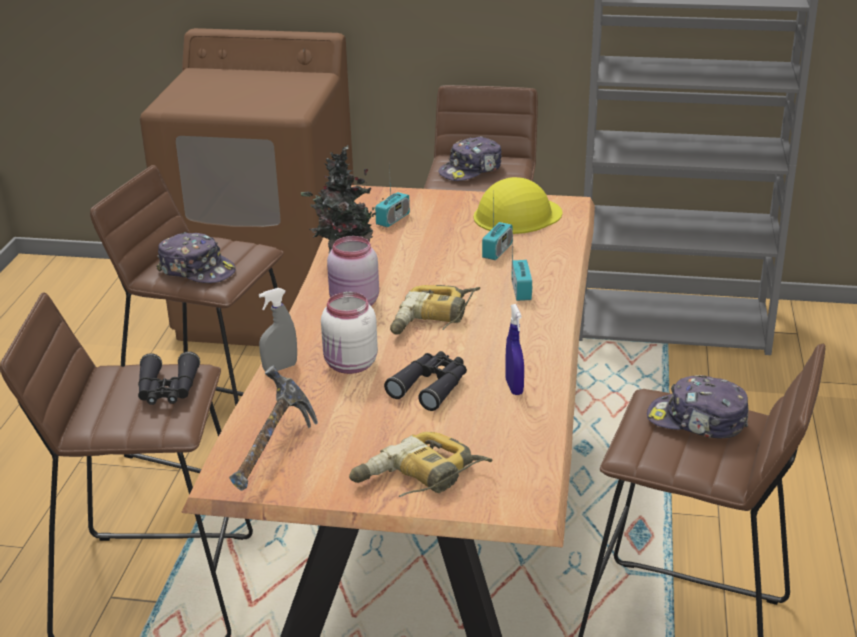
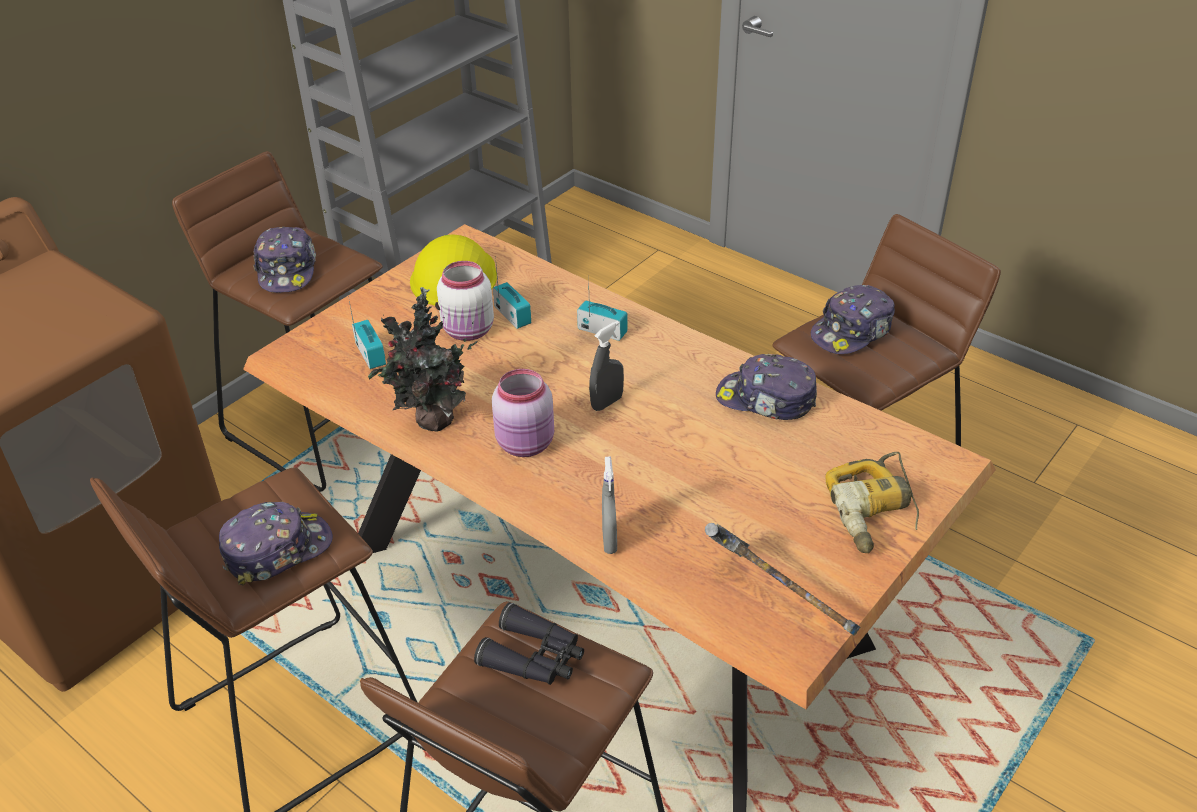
camera: 60 degrees left, 10 degrees up
(350, 365) = (646, 488): white jar -> white jar (469, 331)
(431, 386) = (726, 448): black binoculars -> none
(434, 320) = (607, 403): power drill -> grey spray bottle
(514, 387) = (766, 400): blue spray bottle -> cap

